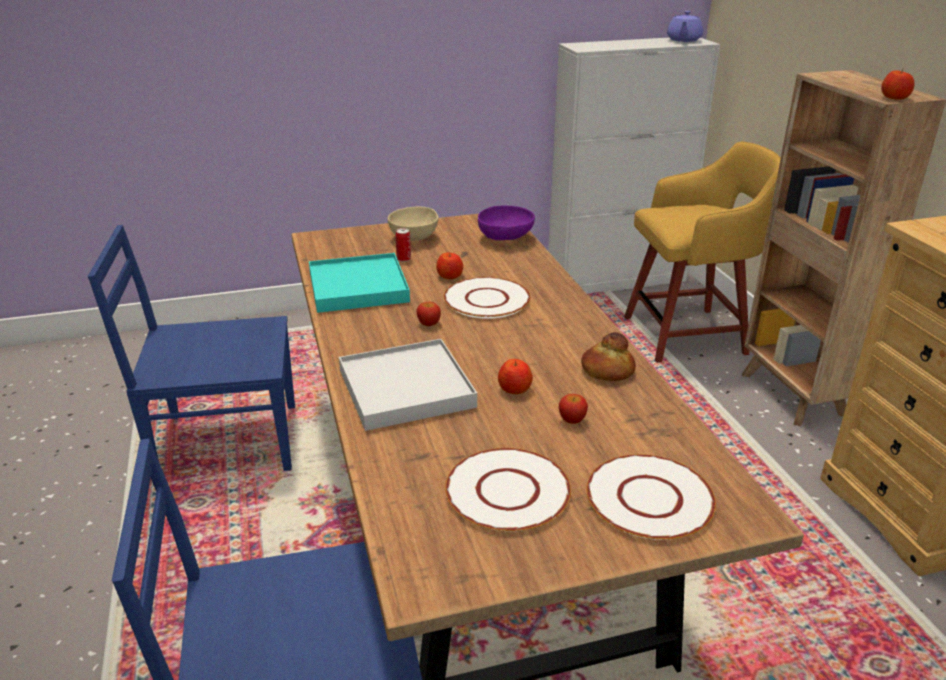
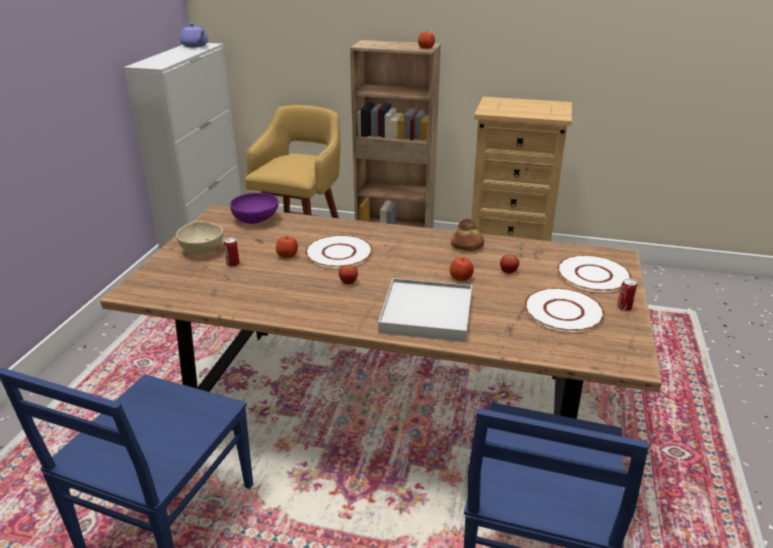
camera: 60 degrees left, 0 degrees up
(358, 287) = (255, 294): turquoise tray -> none
(576, 550) = (624, 307): none -> can

